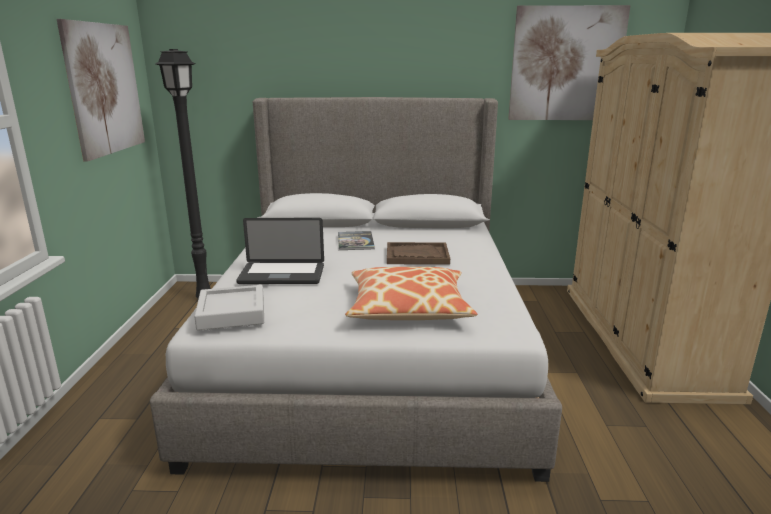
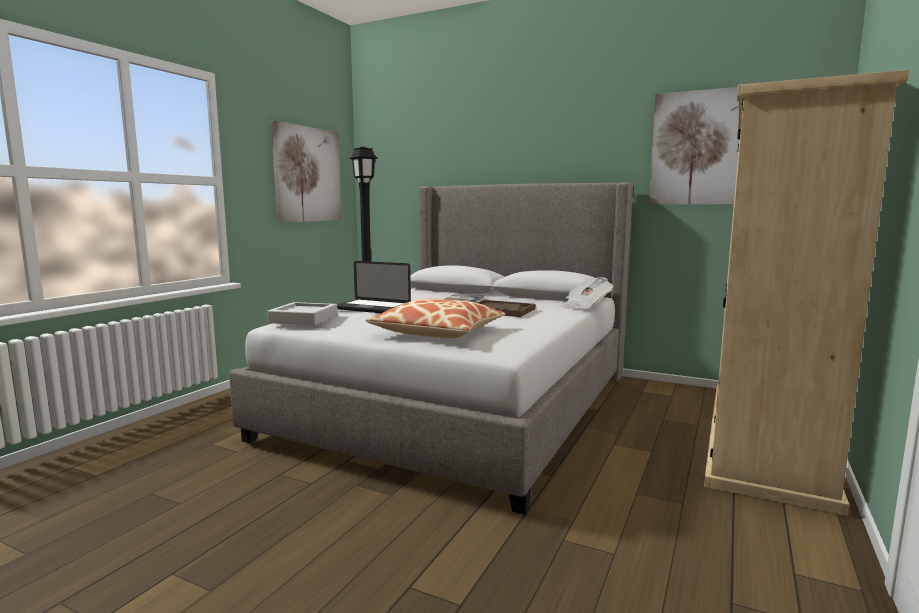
camera: 25 degrees right, 10 degrees down
(482, 236) = (585, 307): none -> newspaper

